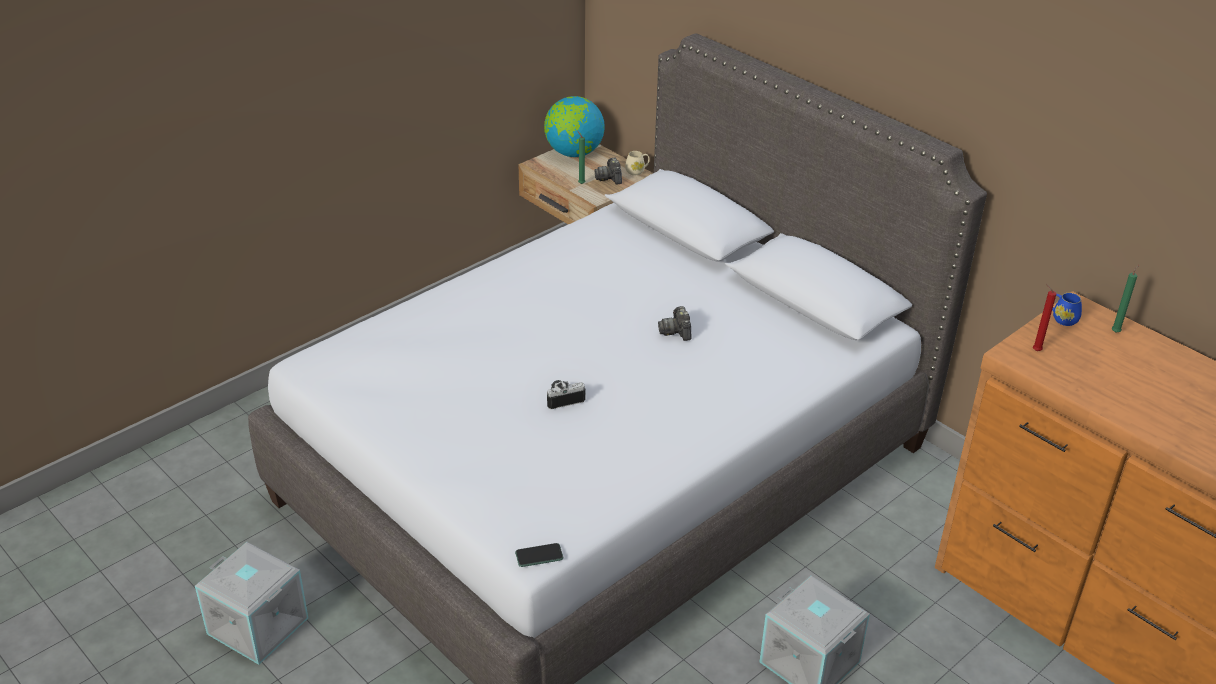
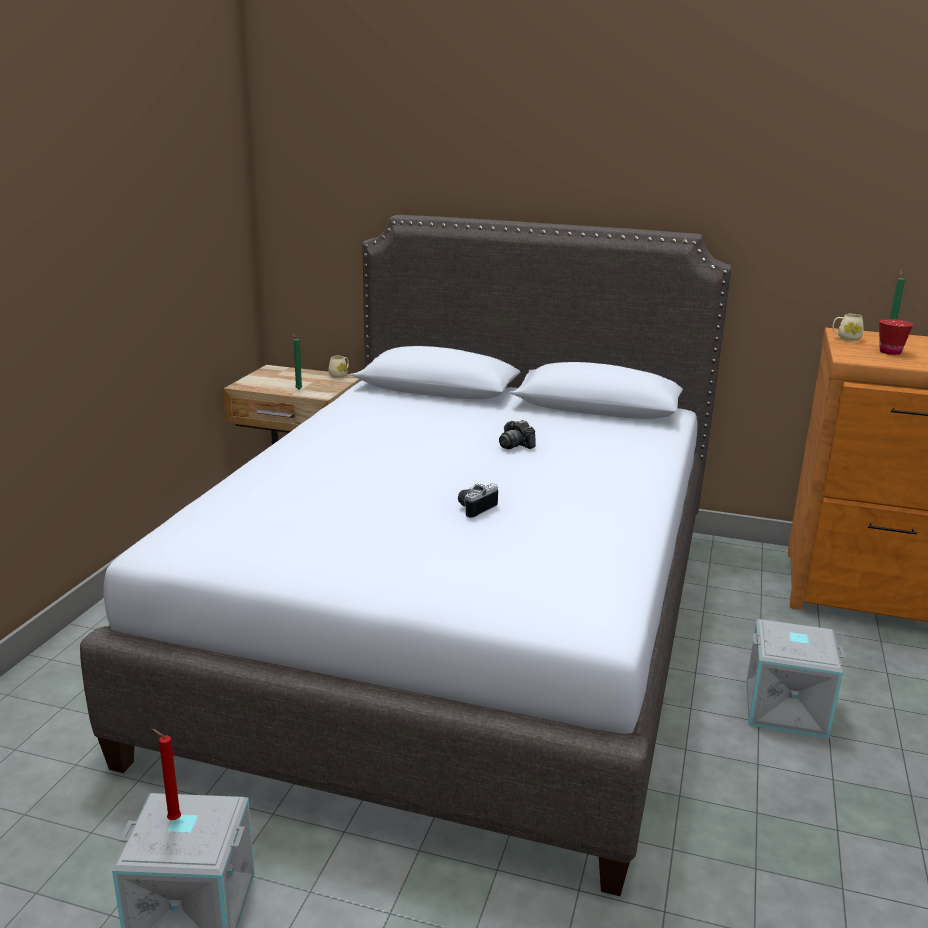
camera: 30 degrees left, 15 degrees down
(539, 556) = (612, 627): phone -> none
(574, 153) = (269, 374): globe -> none
(610, 178) = (320, 382): camera -> none
(1035, 350) = (861, 354): red candle -> red candle (172, 819)
(1062, 318) = (846, 338): blue mug -> beige mug
(1074, 356) = (890, 352): none -> red cup

